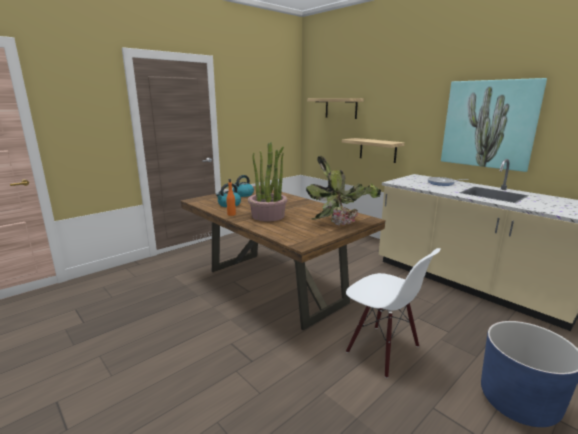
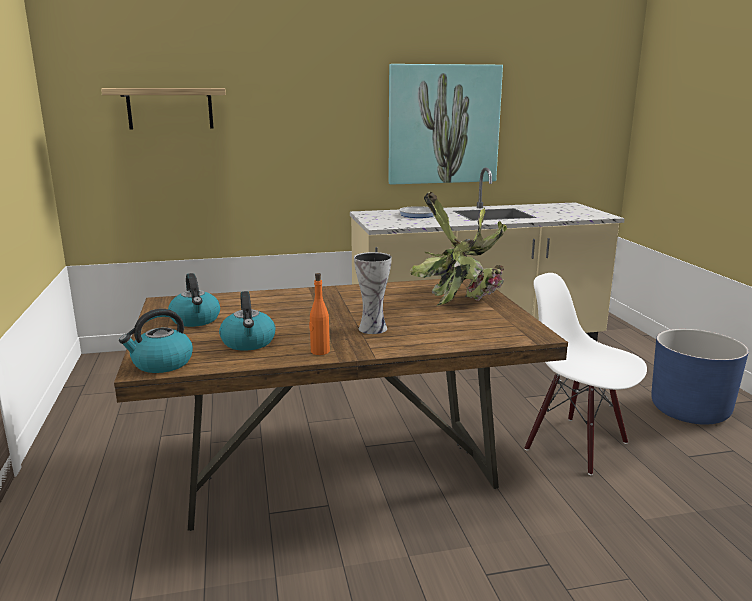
camera: 60 degrees left, 0 degrees up
(199, 201) = (161, 364): none -> kettle
(268, 216) = (373, 328): potted plant -> vase
(377, 150) = (270, 182): shelf -> none
(382, 350) = (577, 445): white chair -> white chair turned 120 degrees counterclockwise

